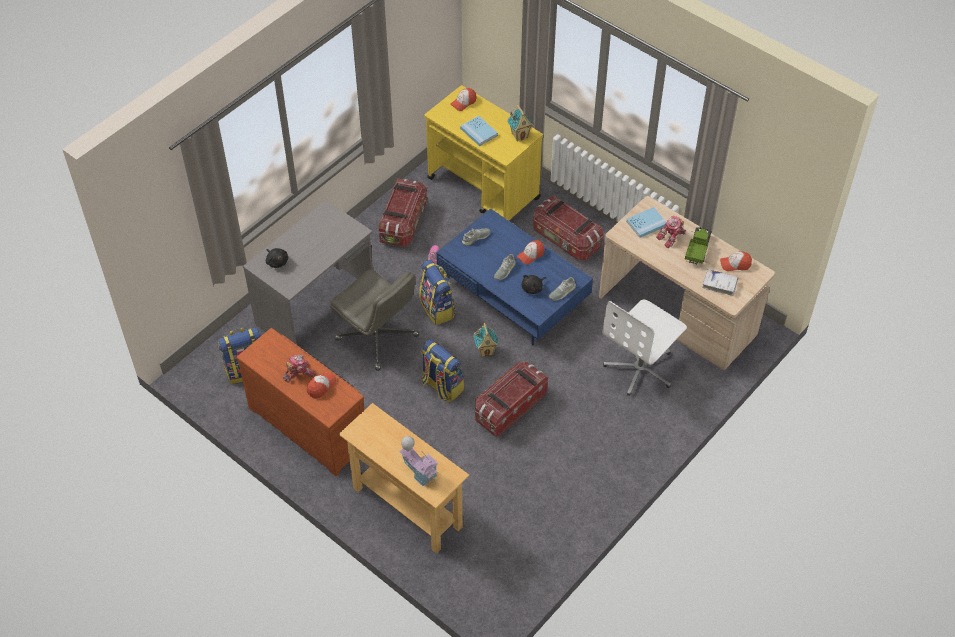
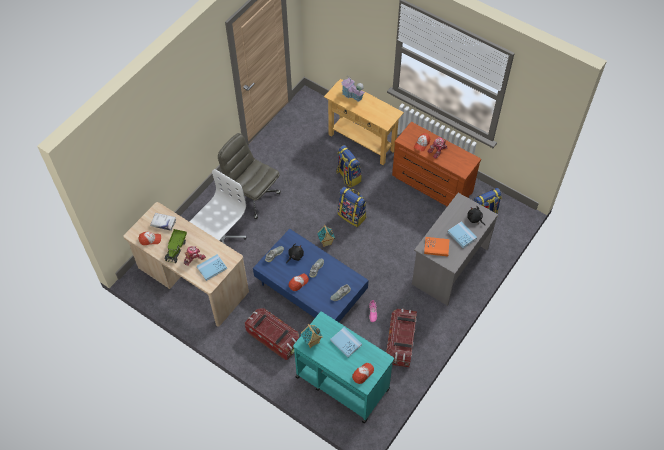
camera: 175 degrees right, 5 degrees up
(302, 242) = (462, 235): none -> blue book
(341, 231) = (436, 247): none -> orange book
(378, 338) = (401, 246): grey office chair -> grey office chair (252, 196)
(438, 308) = (363, 271): backpack -> backpack (348, 176)
(484, 189) = (342, 382): yellow cart -> turquoise cart
(509, 407) = (307, 205): storage box -> none

